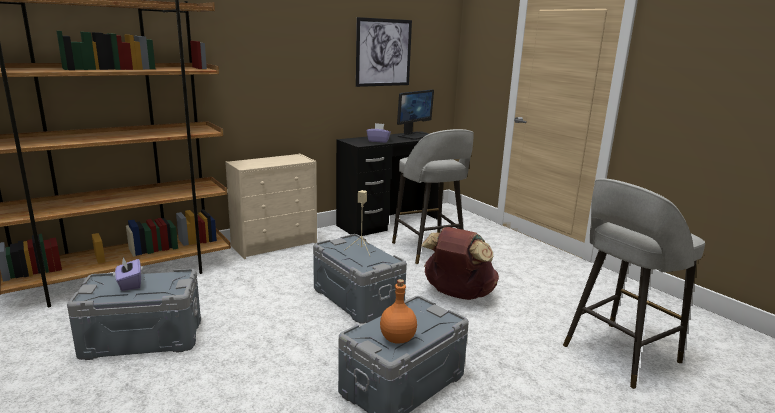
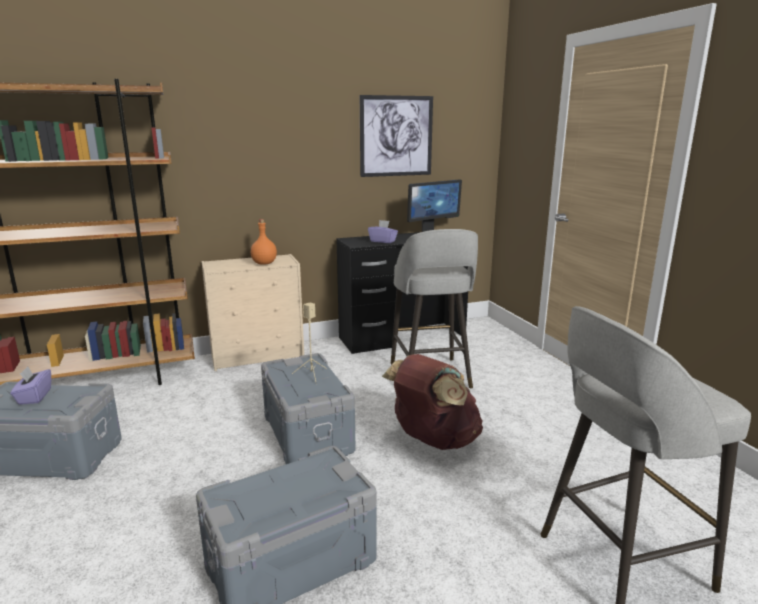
camera: 15 degrees right, 0 degrees up
(398, 338) = (265, 507): orange bottle -> orange bottle (264, 263)

